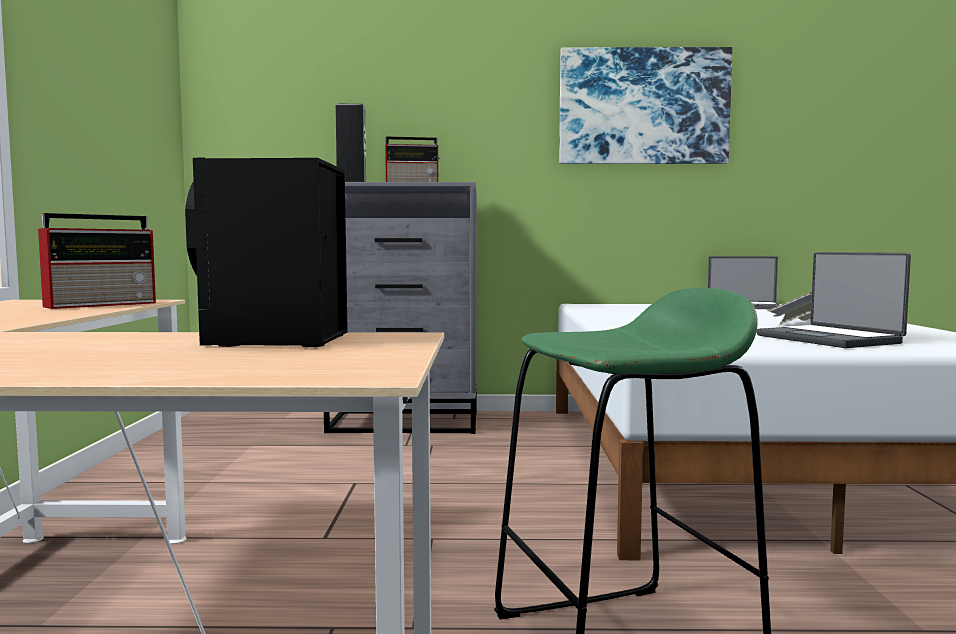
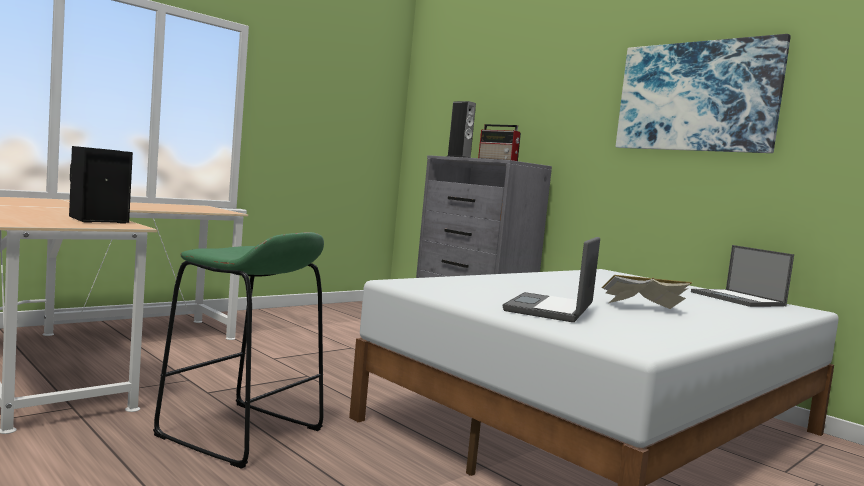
camera: 45 degrees right, 0 degrees up
(103, 304) = (200, 210): radio -> none

